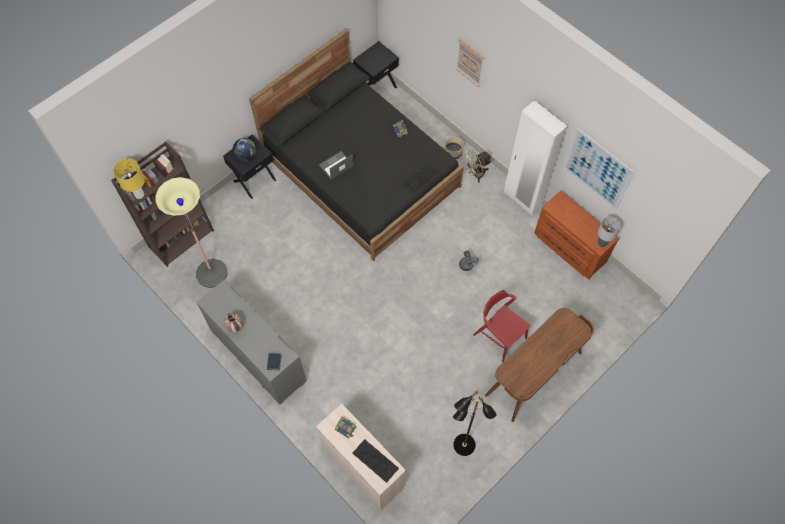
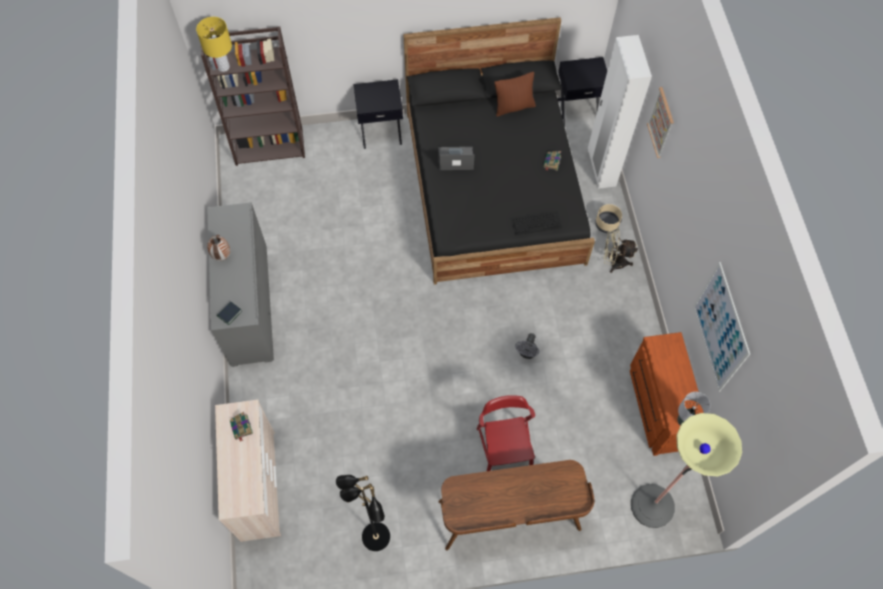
camera: 35 degrees right, 0 degrees up
(211, 273) = (270, 197): floor lamp -> floor lamp (652, 506)
(246, 156) = (374, 98): globe -> none
(346, 108) = (514, 107): none -> brown pillow
(375, 460) = (242, 480): keyboard -> none
(522, 199) = (645, 320): white wardrobe -> white wardrobe (601, 168)

